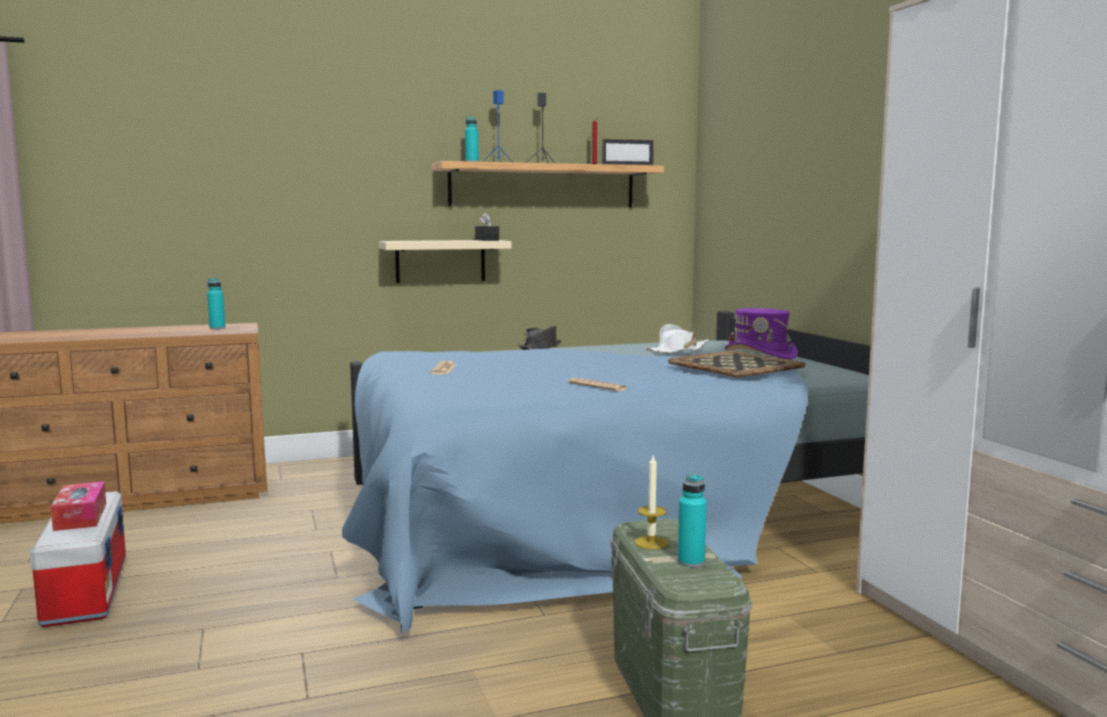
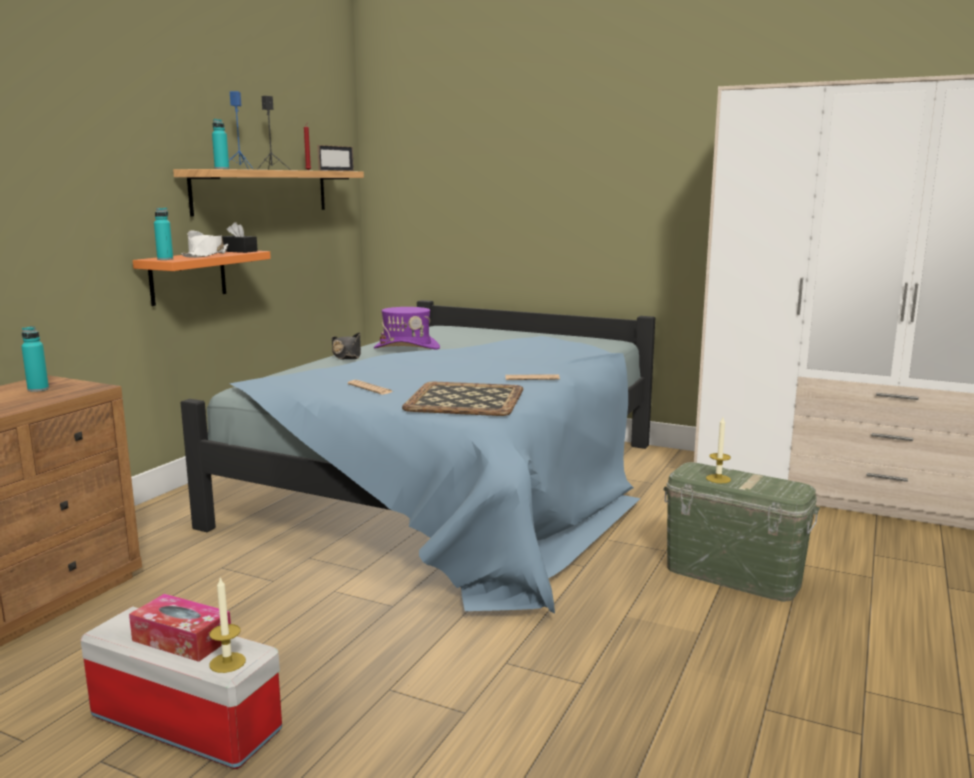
camera: 45 degrees left, 5 degrees up
(58, 537) = (227, 662): none -> candle
(440, 261) = (188, 277): beige shelf -> orange shelf
(676, 350) = (464, 340): white hat -> white hat (206, 255)
(691, 562) = (762, 482): turquoise bottle -> turquoise bottle (165, 259)
(735, 365) = (547, 345): tray -> tray (466, 400)
(760, 354) = (511, 334): purple hat -> purple hat (407, 348)

